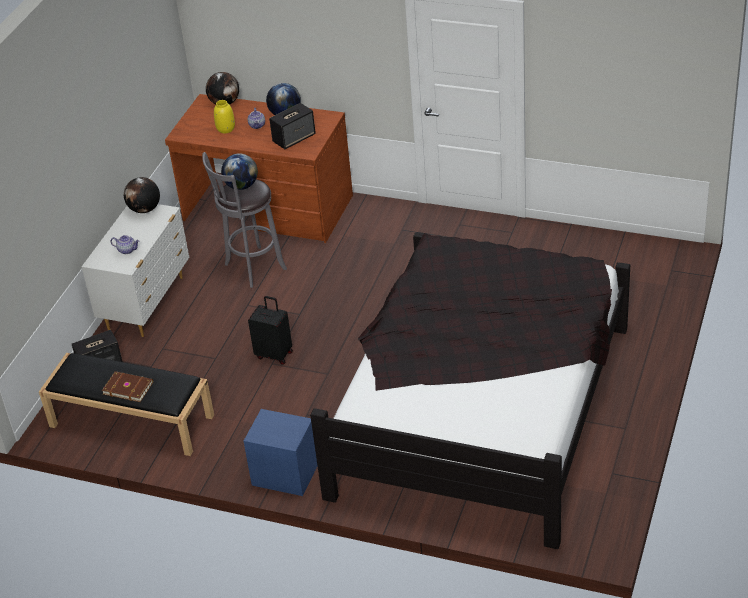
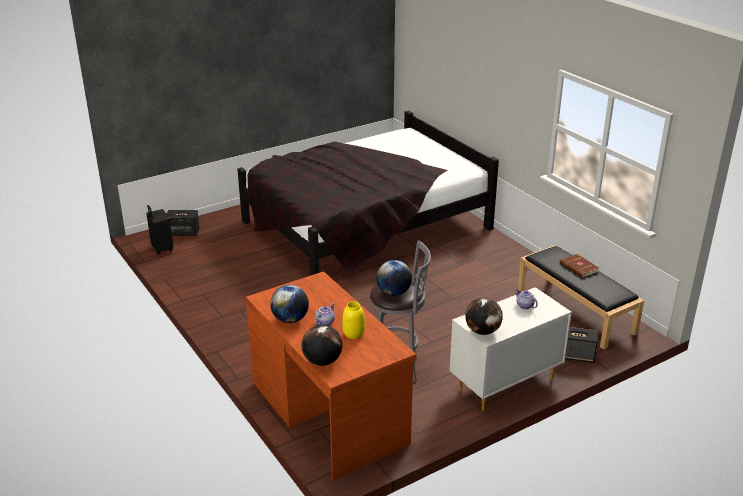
camera: 145 degrees left, 10 degrees down
(274, 354) = (445, 302): black suitcase -> black suitcase (161, 249)
(285, 474) = (502, 246): blue nightstand -> none
(294, 138) = (313, 295): speaker -> speaker (183, 232)

